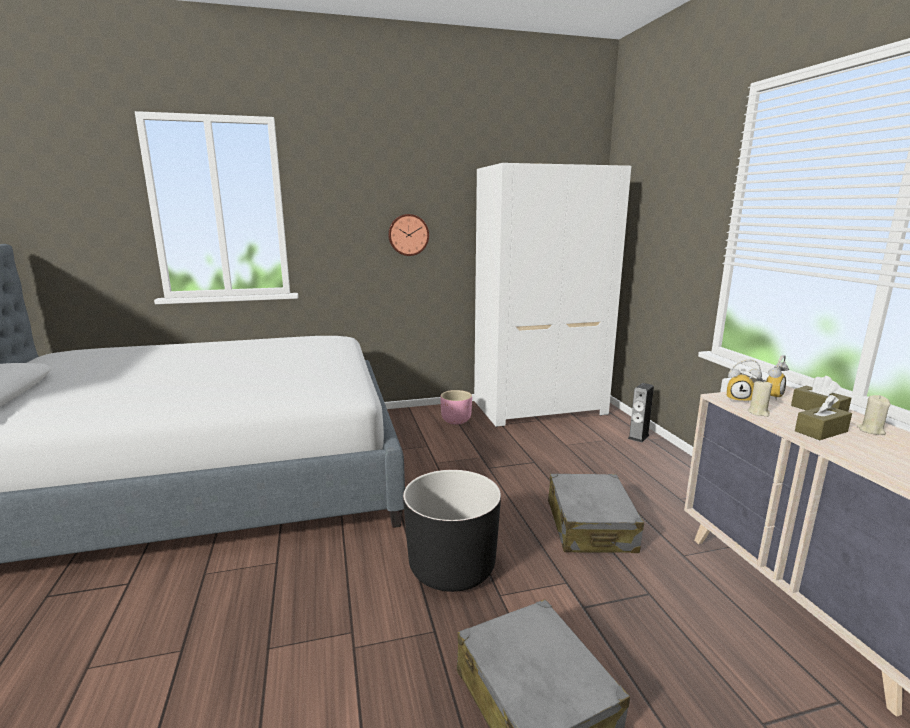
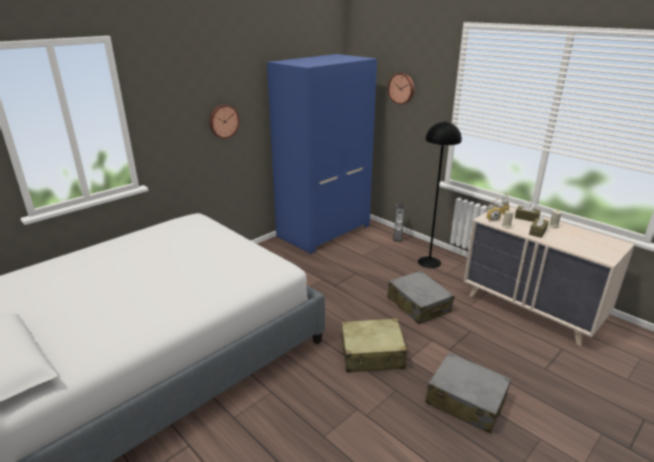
camera: 30 degrees left, 10 degrees up
(452, 567) = (372, 354): black planter -> beige suitcase
(456, 421) = (280, 256): pink planter -> none
(539, 407) = (324, 230): white wardrobe -> blue wardrobe
(663, 476) = (429, 262): none -> black floor lamp
(665, 208) = (401, 88): none -> wall clock

